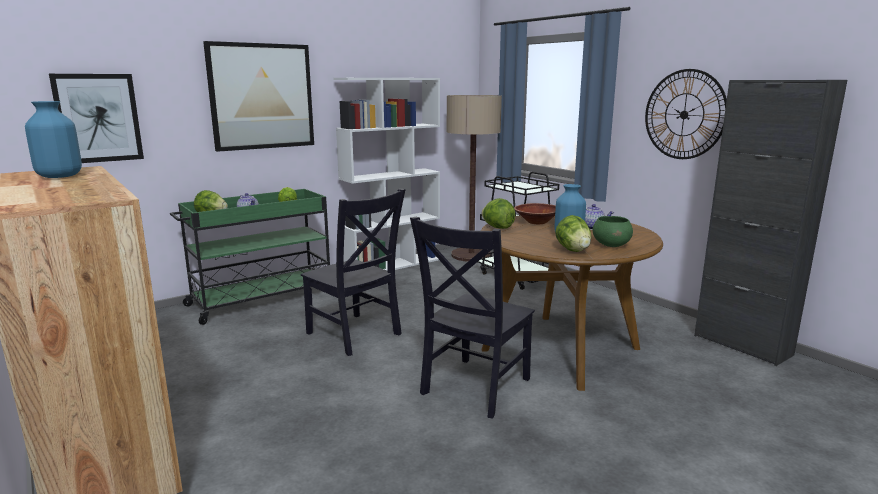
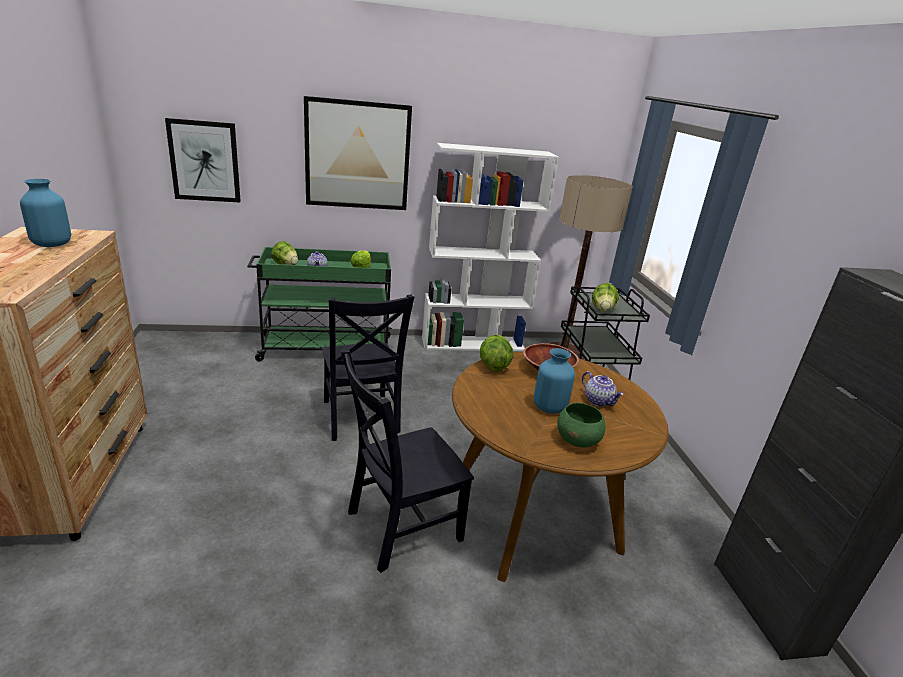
camera: 25 degrees right, 10 degrees up
(573, 250) = (521, 433): lettuce -> lettuce (602, 309)
(684, 114) = (804, 284): wall clock -> none

